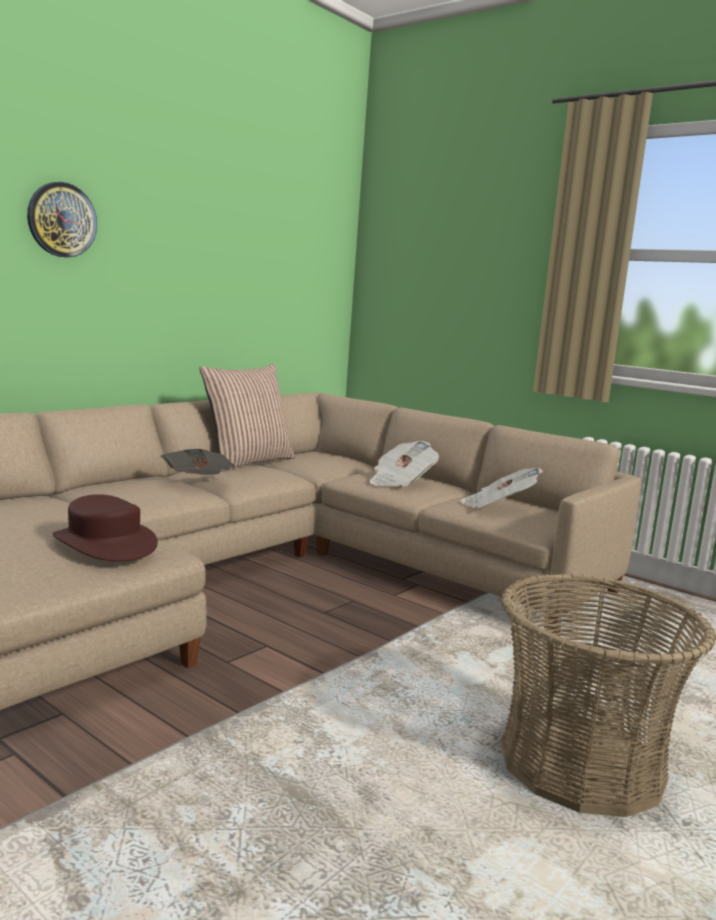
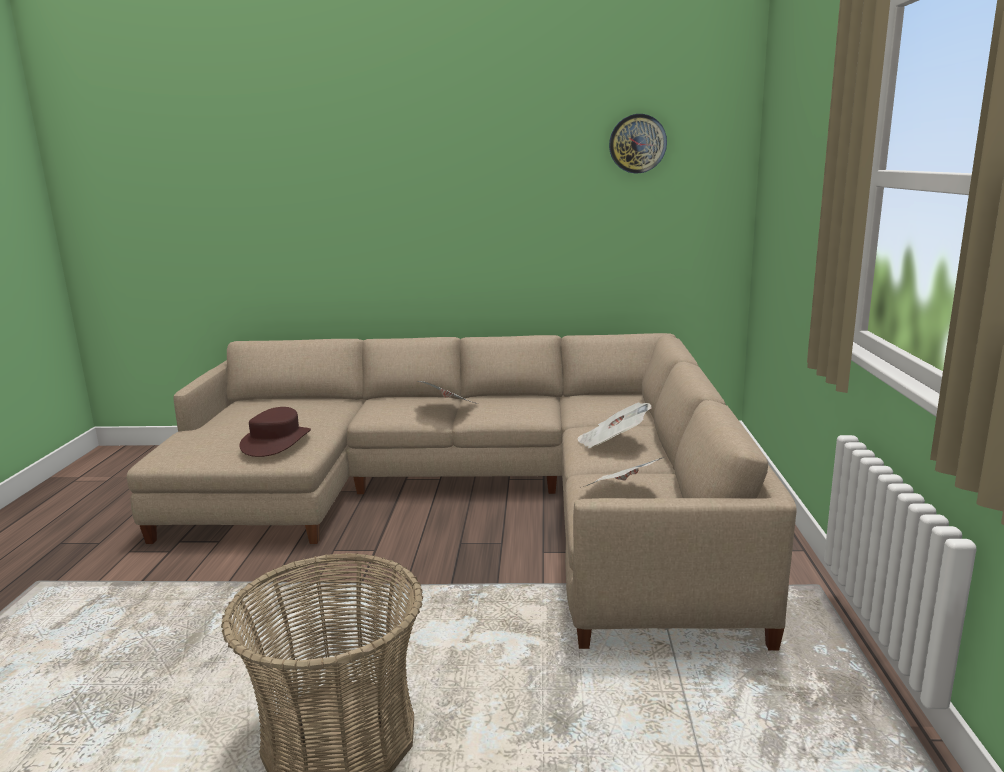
camera: 55 degrees right, 5 degrees up
(61, 220) = (397, 194): wall clock -> wall clock (637, 143)
(247, 461) = (543, 395): pillow -> none

